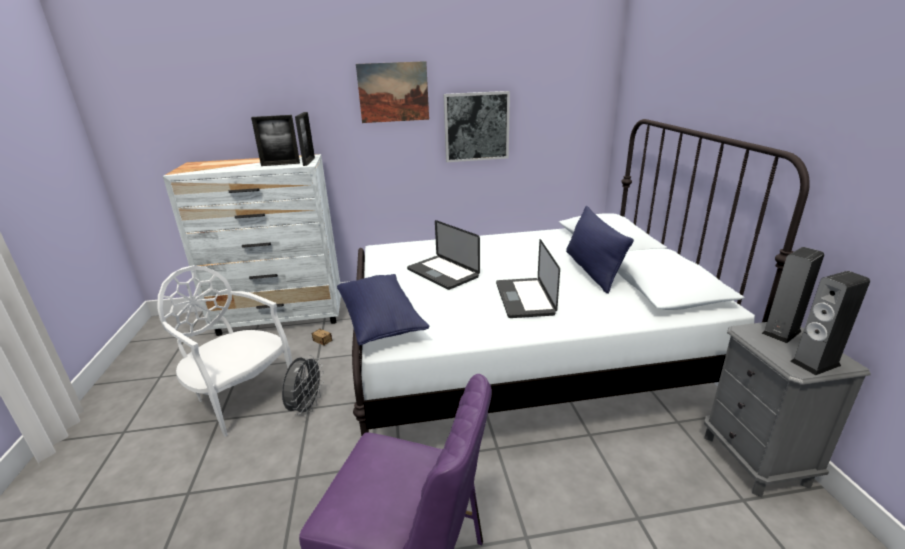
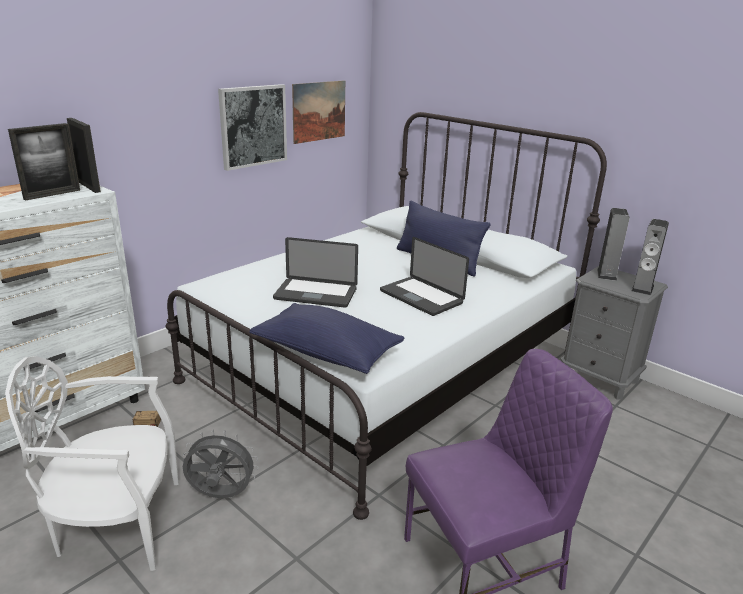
camera: 40 degrees left, 0 degrees up
(306, 407) = (220, 496): grey fan -> grey fan turned 60 degrees counterclockwise
(393, 92) = (162, 87): picture -> picture (319, 111)

